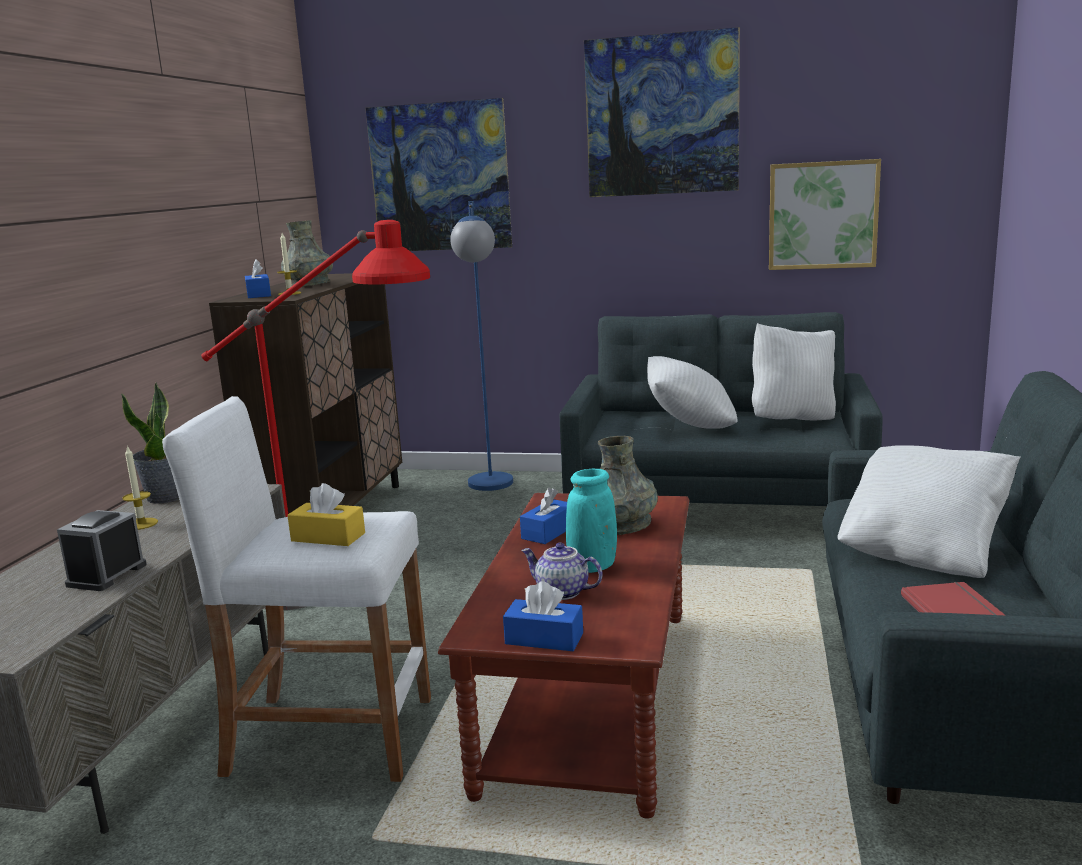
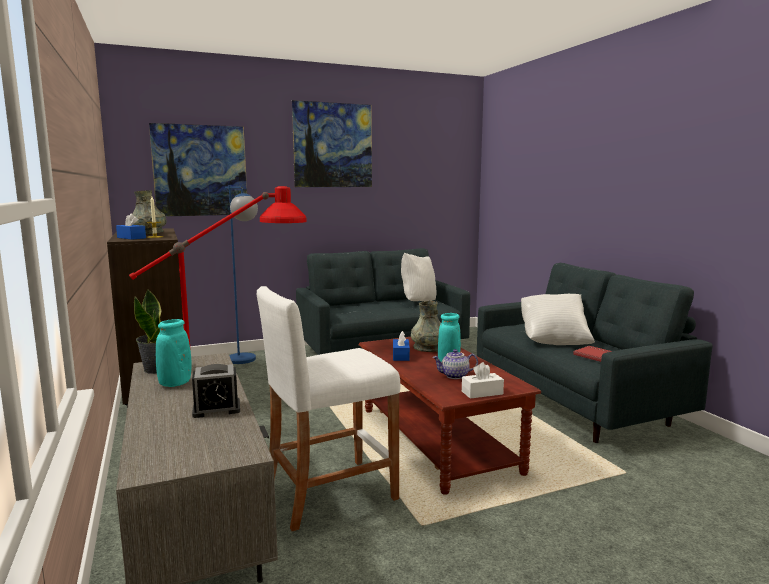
camera: 35 degrees left, 5 degrees down
(107, 575) = (216, 409): alarm clock -> alarm clock turned 90 degrees counterclockwise
(141, 524) = (175, 383): candle -> turquoise vase
(328, 537) = (350, 362): yellow tissue box -> none
(544, 638) = (482, 393): blue tissue box -> white tissue box
(689, 426) = (374, 308): white pillow -> none
(822, 215) = (410, 201): picture -> none

